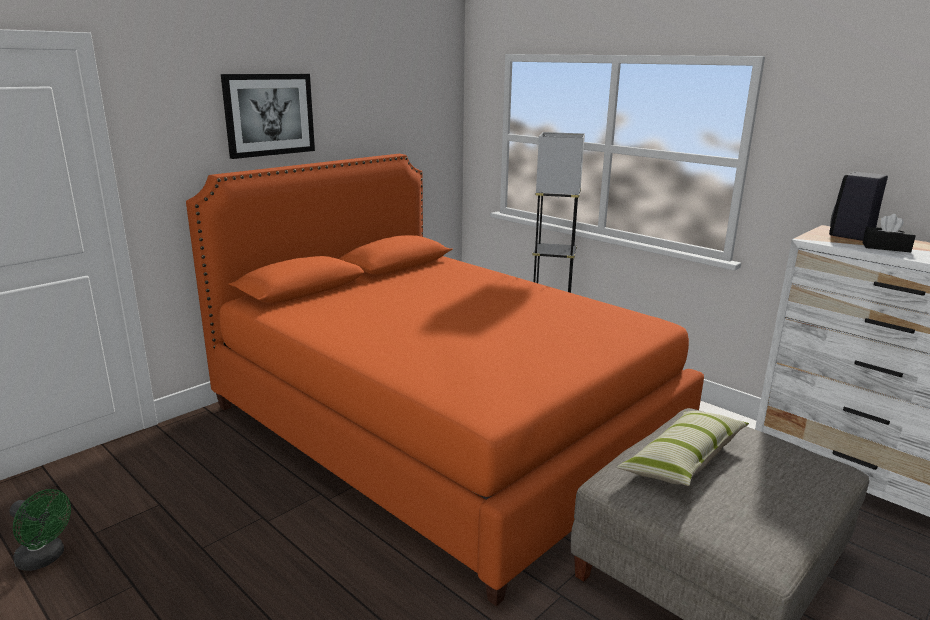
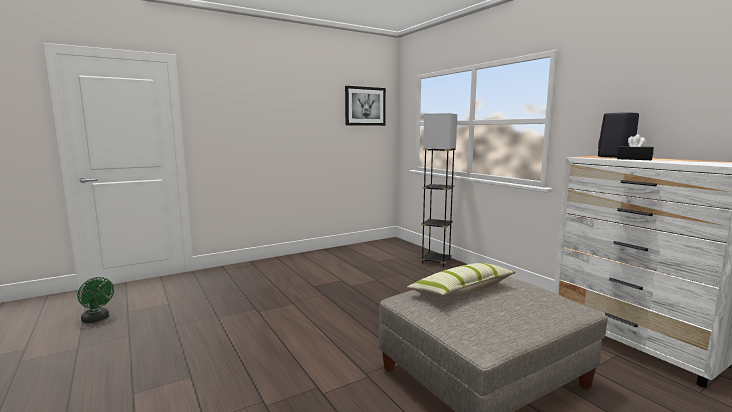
camera: 15 degrees right, 10 degrees down
(269, 114) = (272, 103): picture -> picture (365, 106)
(441, 427) = (348, 286): orange bed -> none

